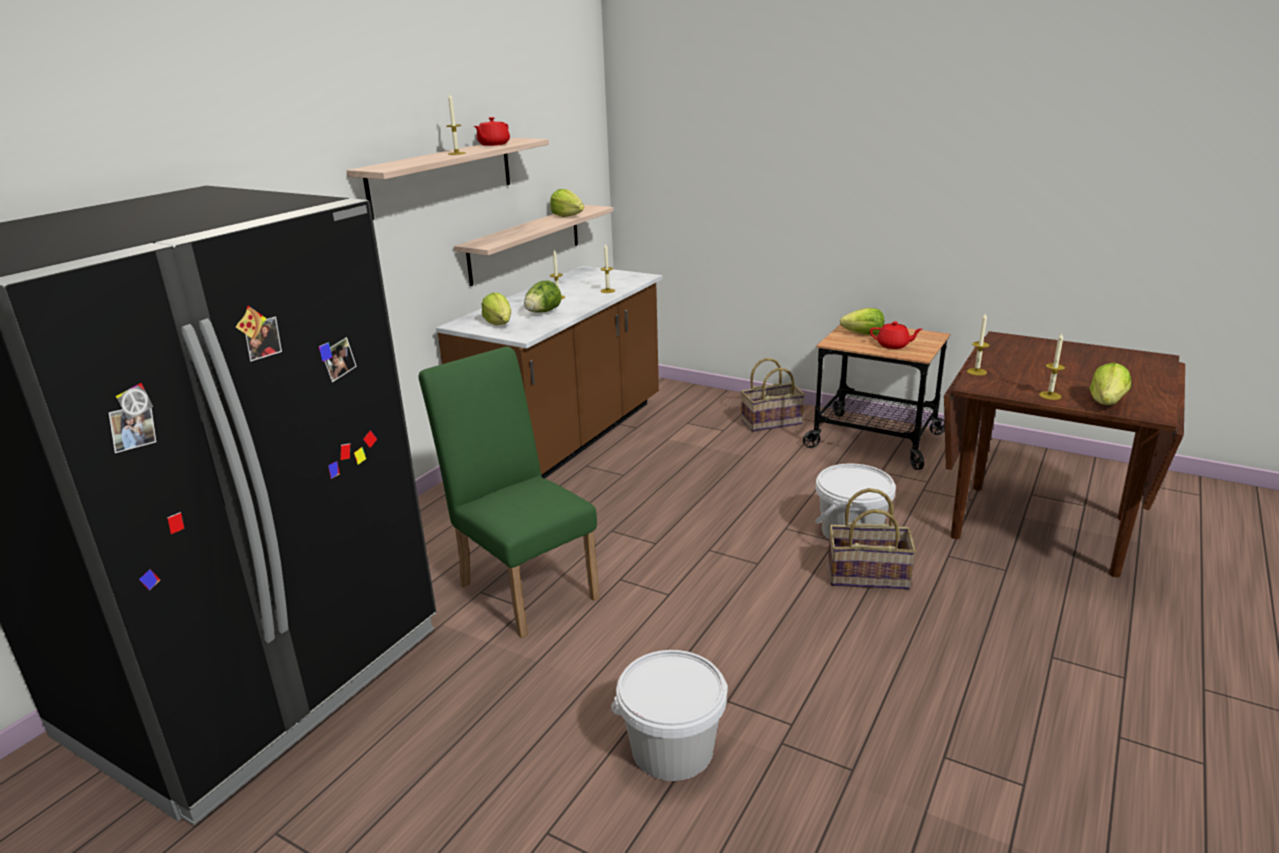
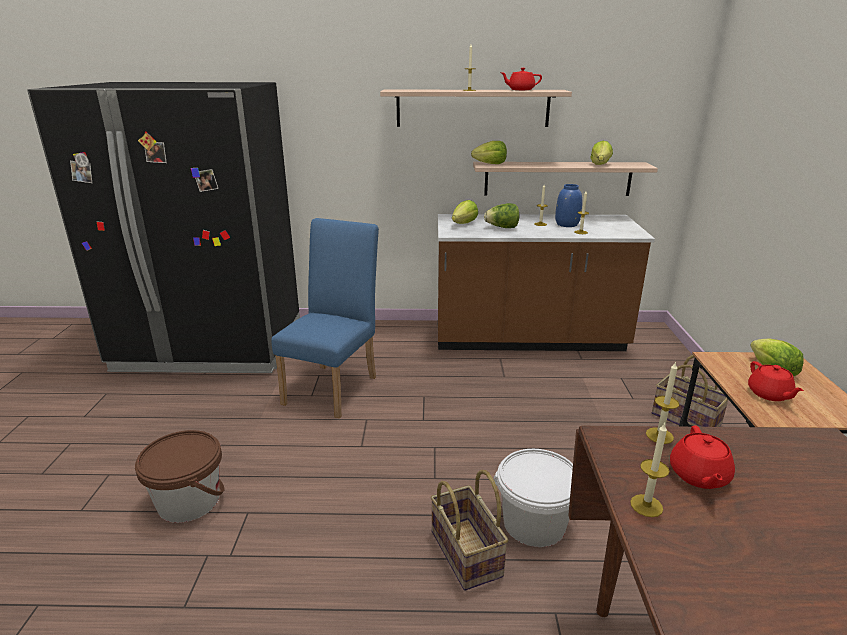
camera: 60 degrees right, 0 degrees up
(523, 585) = (335, 386): green chair -> blue chair
(576, 289) = (566, 224): none -> blue vase
(672, 749) = (189, 501): white bucket -> brown bucket
(1025, 375) = (698, 476): none -> red teapot
(1106, 402) = (684, 568): lettuce -> lettuce (490, 164)

